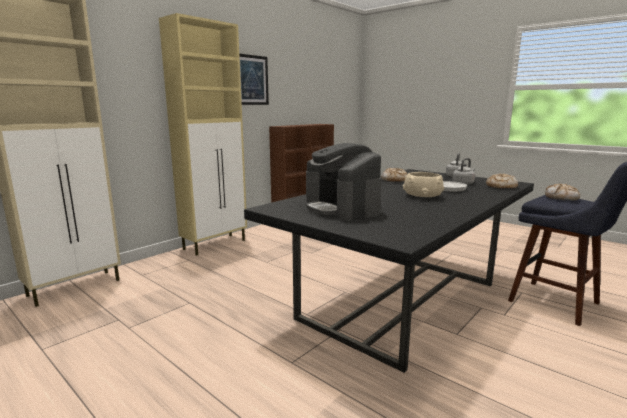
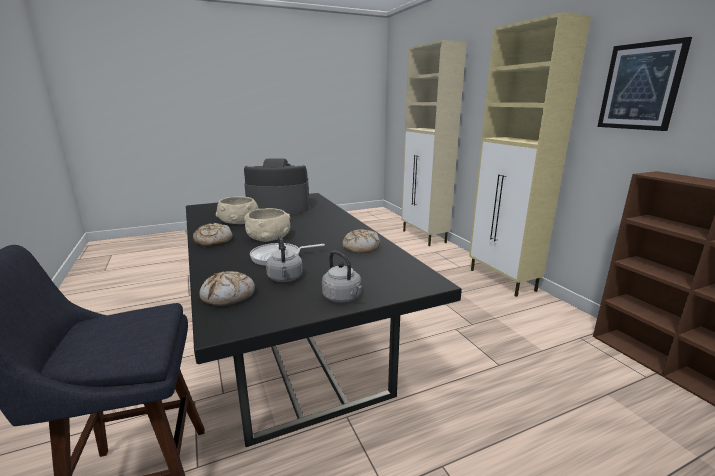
camera: 115 degrees right, 5 degrees up
(410, 210) = (239, 221): none -> beige bowl
(561, 198) = (123, 335): bread -> bread (213, 240)

